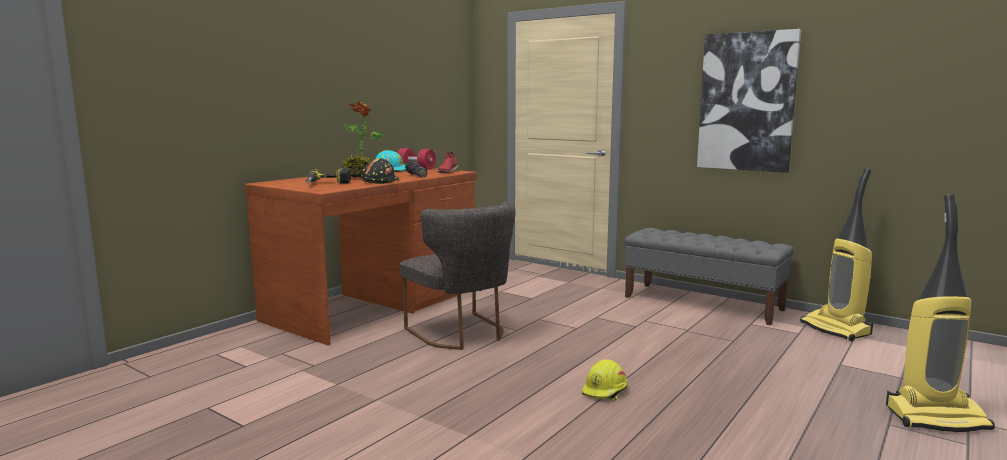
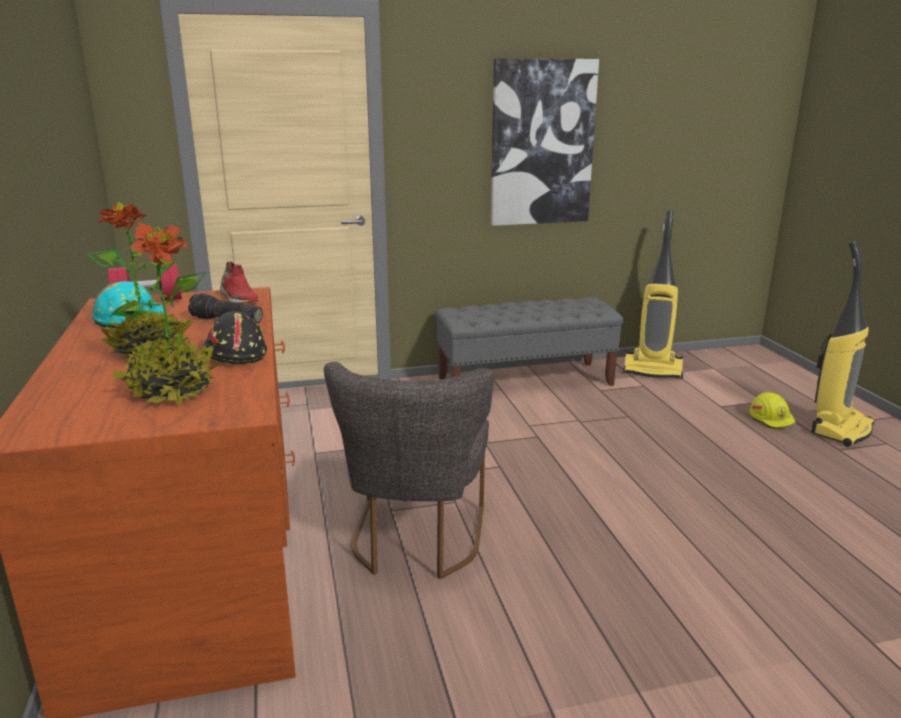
camera: 50 degrees left, 10 degrees up
(328, 184) = (171, 390): power drill -> potted plant
(462, 334) = (415, 542): grey chair -> grey chair turned 90 degrees clockwise
(605, 391) = (677, 531): yellow hard hat -> yellow hard hat (771, 419)

